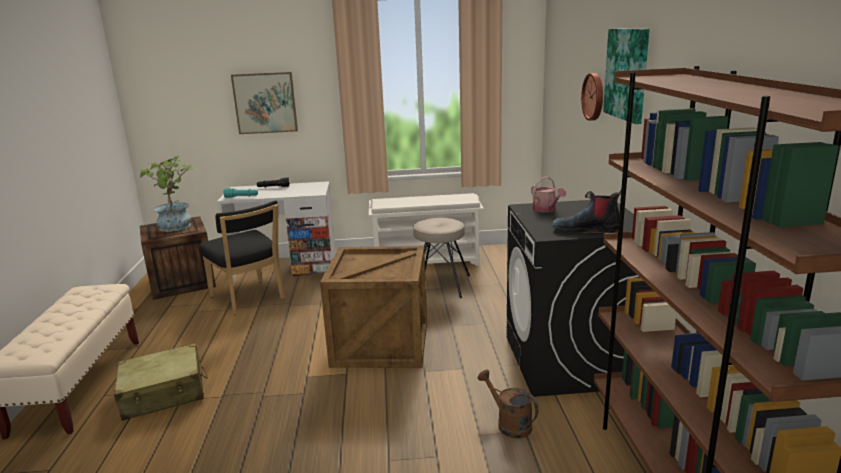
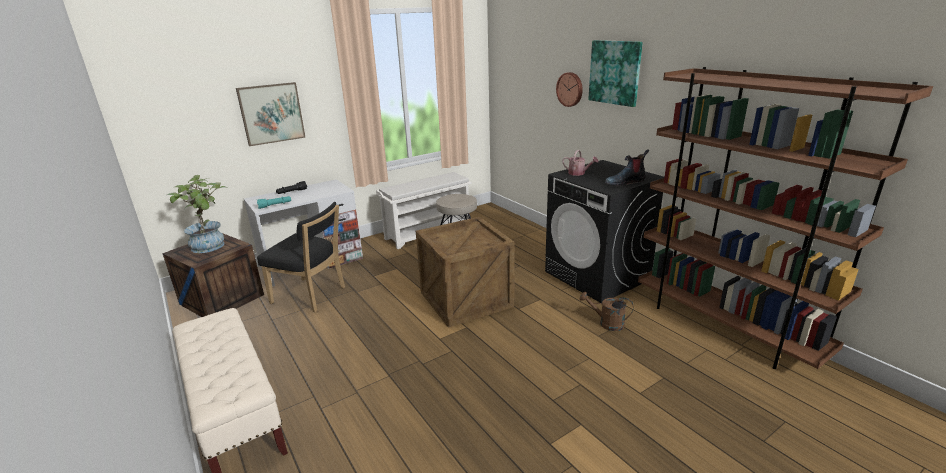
camera: 30 degrees left, 5 degrees up
(164, 393) = (333, 391): beige suitcase -> none

